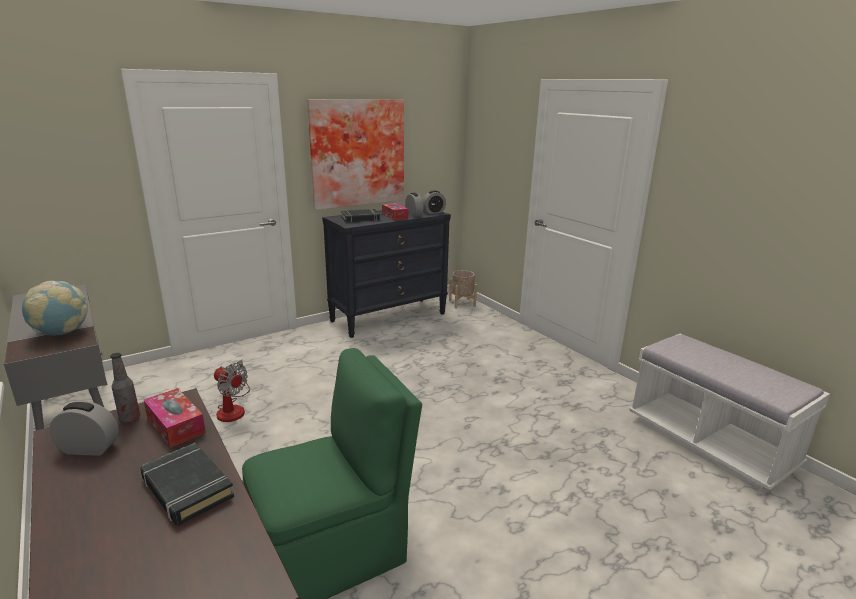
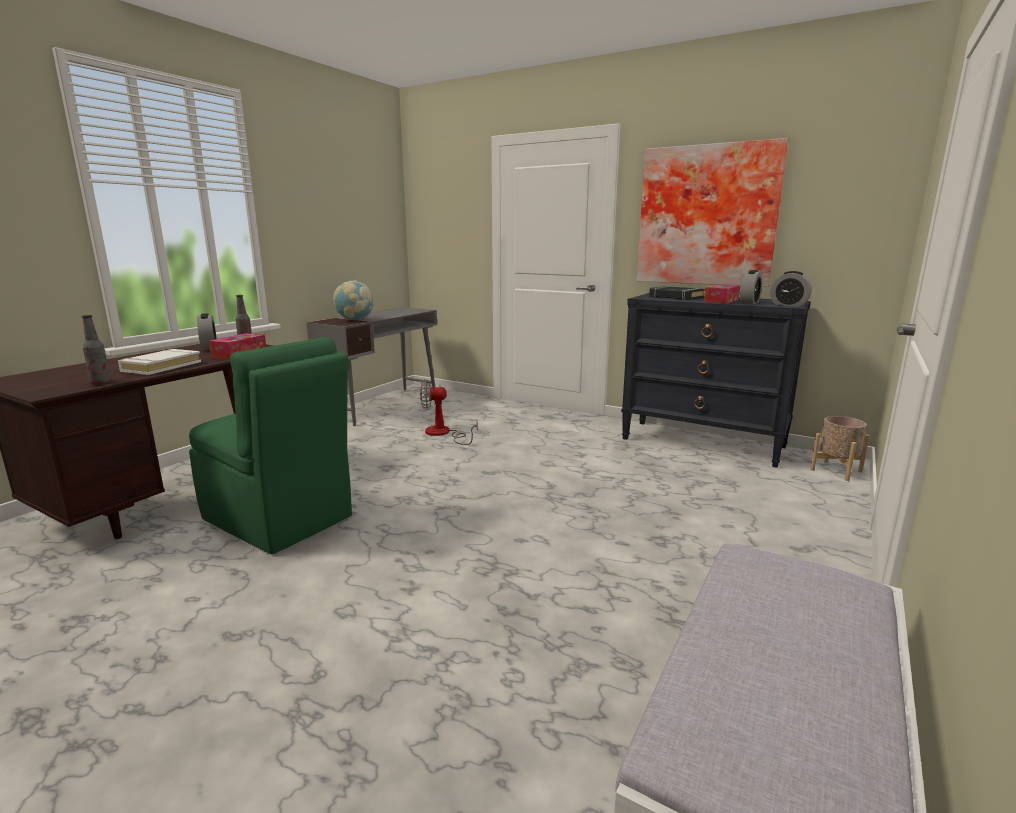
camera: 65 degrees right, 5 degrees down
(187, 488) = (161, 367): black book -> white book
(233, 408) = (443, 434): fan -> fan turned 75 degrees clockwise
(240, 538) = (101, 383): none -> bottle

